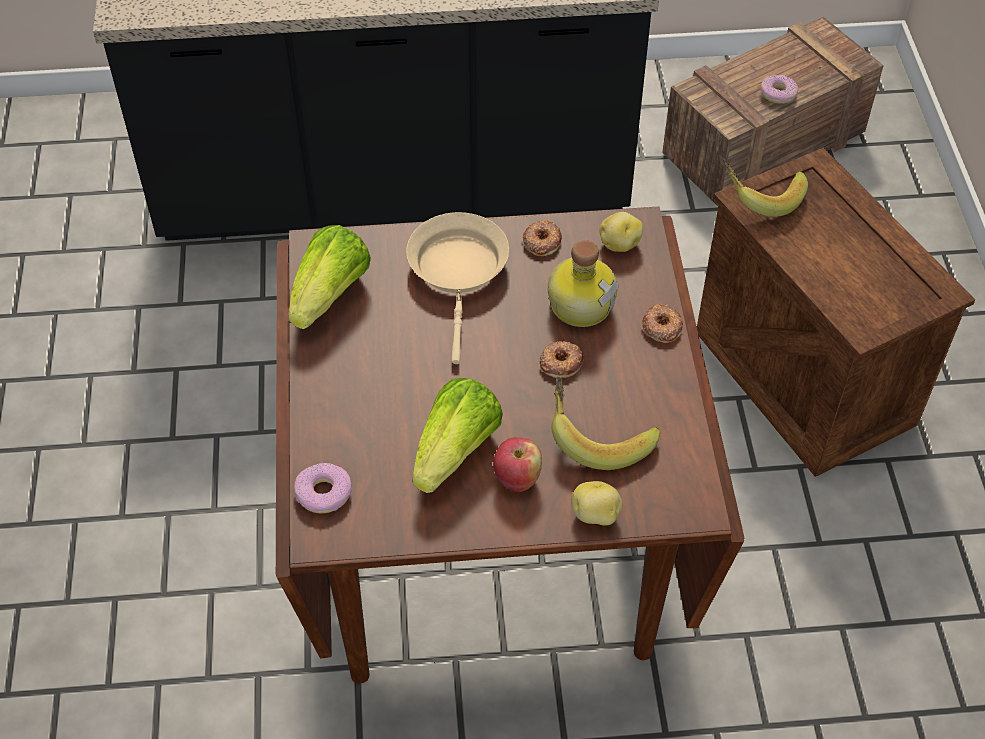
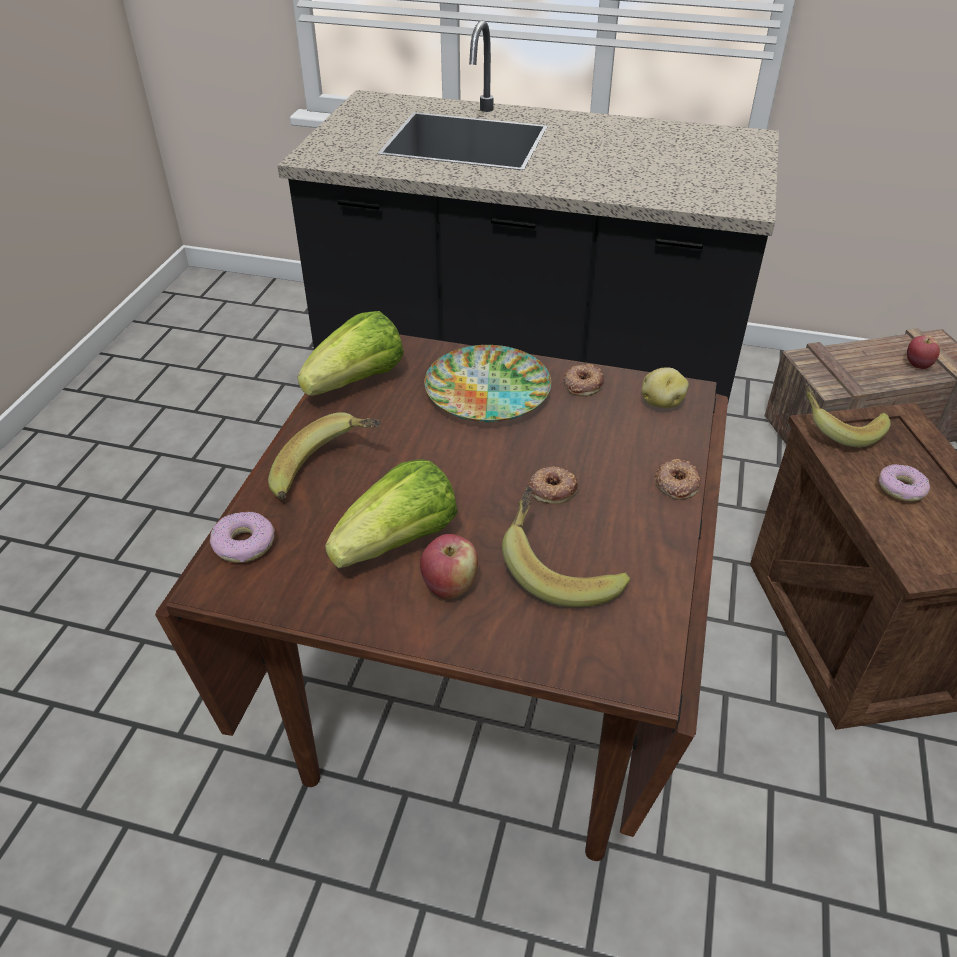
camera: 20 degrees right, 10 degrees down
(358, 403) = (328, 474): none -> banana
(459, 272) = (488, 391): beige frying pan -> plate
(580, 303) = (598, 443): bottle -> none
(596, 515) = (519, 649): potato -> none
(778, 93) = (882, 376): donut -> donut (901, 488)
(808, 70) = (917, 364): none -> apple

